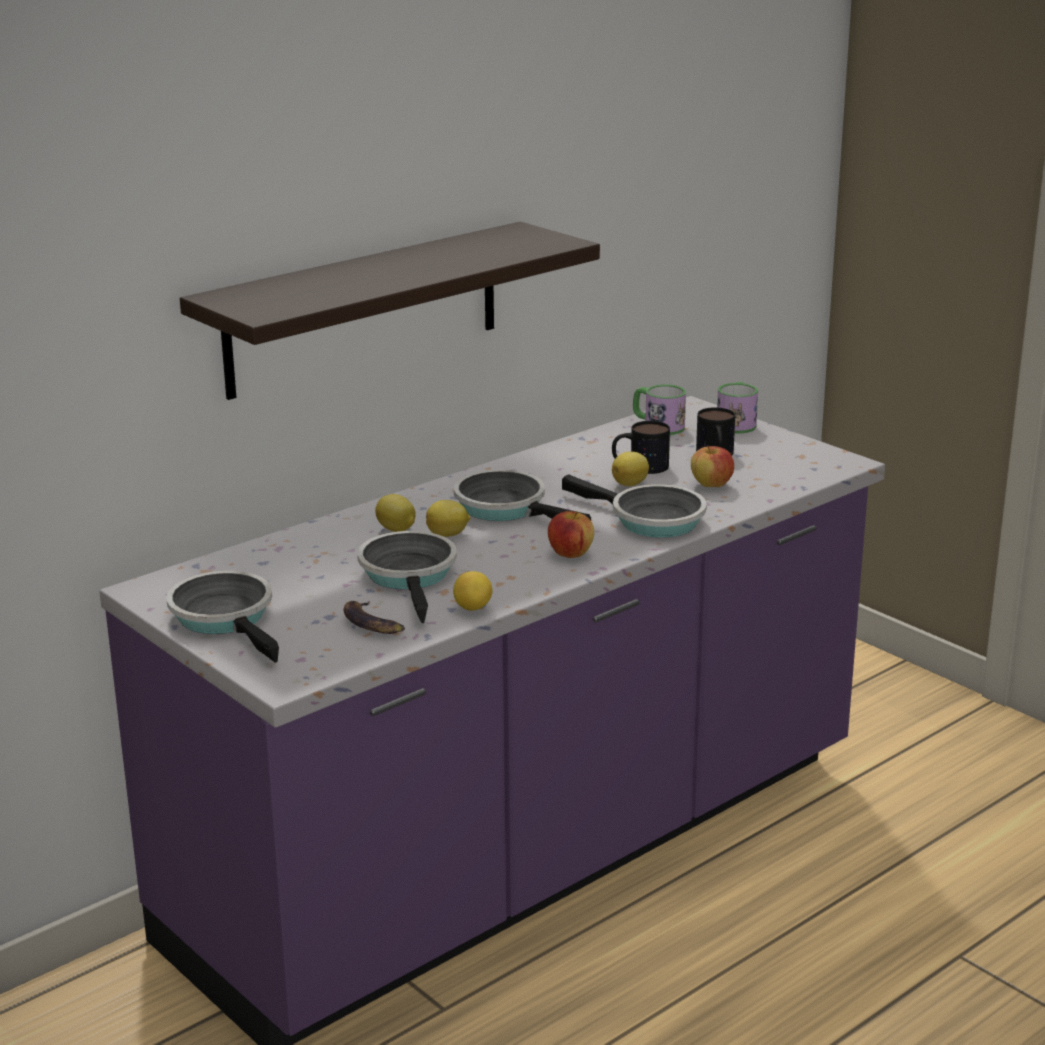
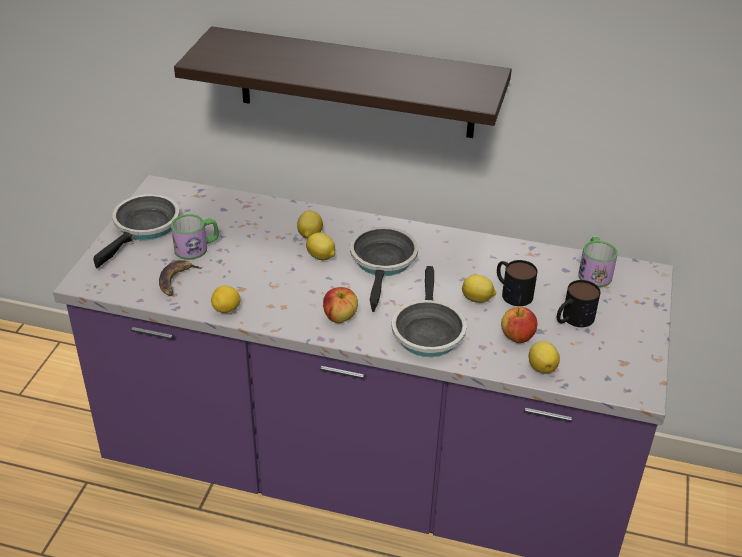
camera: 55 degrees right, 15 degrees up
(410, 576) = (250, 267): frying pan -> none
(736, 423) = (646, 307): mug -> mug (197, 248)
(767, 488) = (542, 367): none -> lemon

